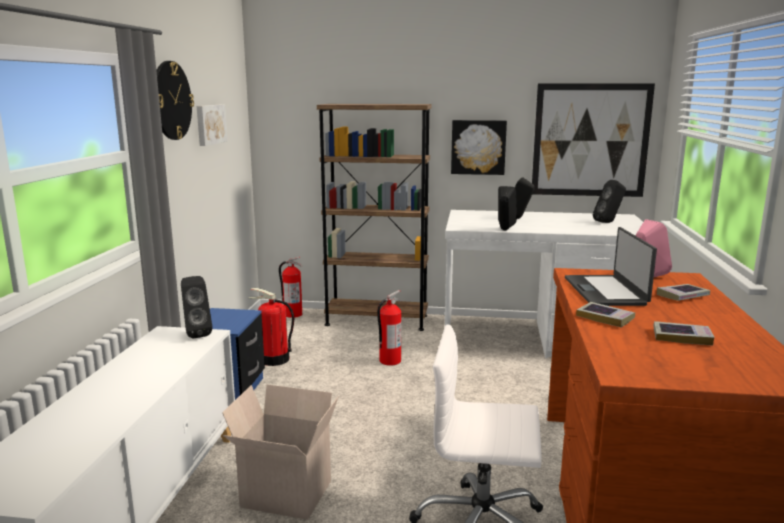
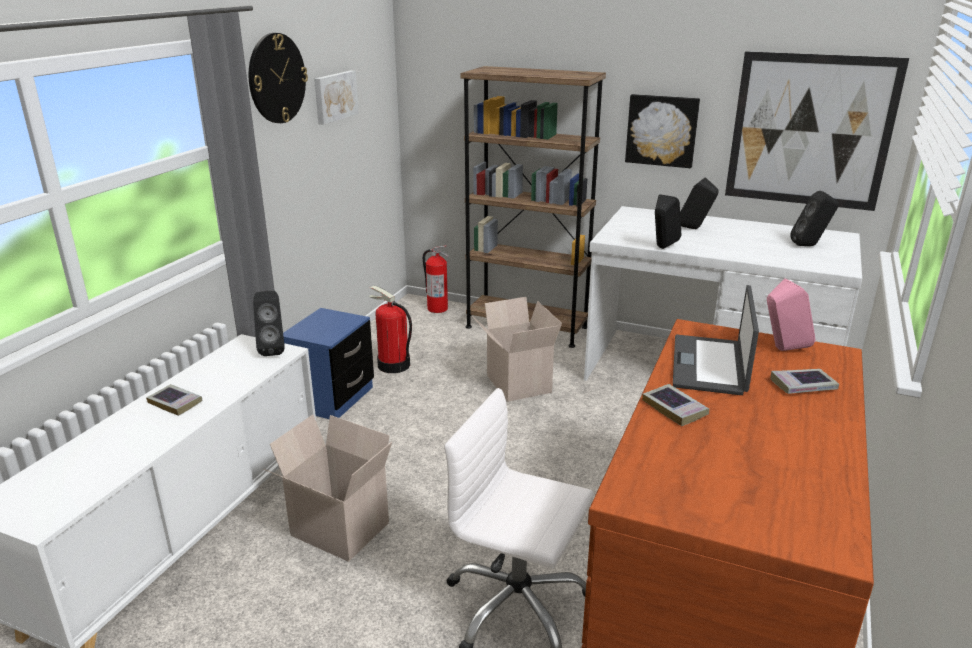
camera: 15 degrees right, 10 degrees up
(389, 361) = (516, 384): fire extinguisher -> cardboard box
(682, 337) = (745, 452): book -> book (175, 403)

